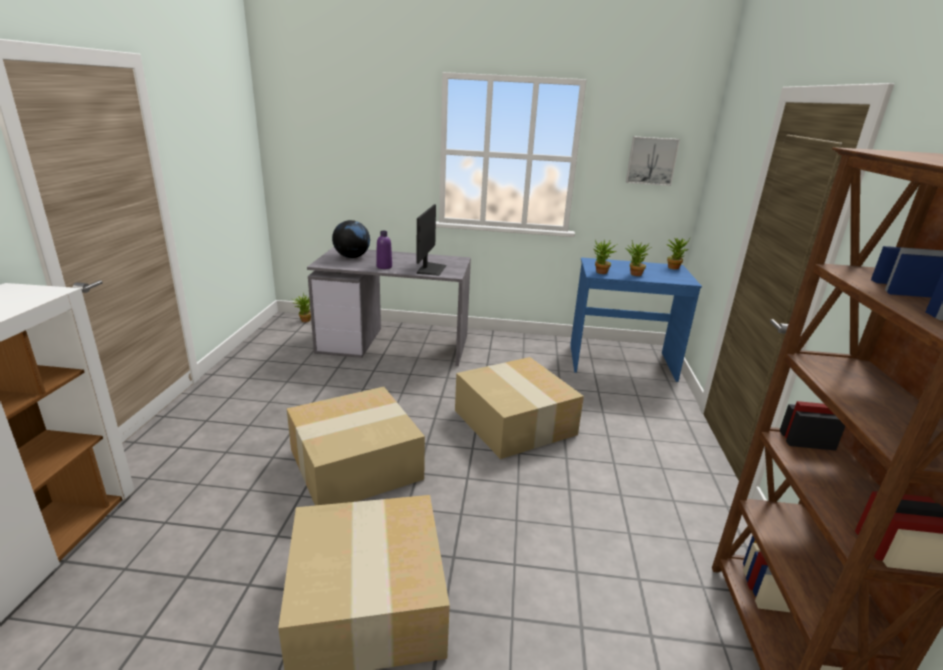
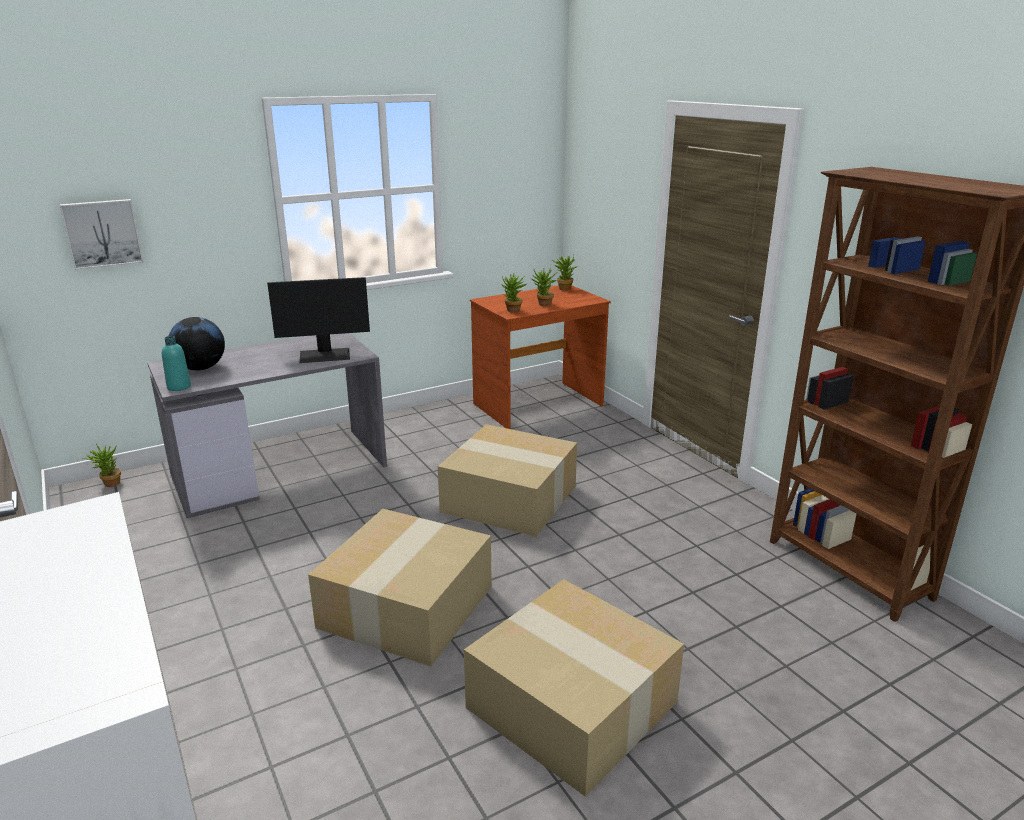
camera: 35 degrees left, 0 degrees up
(323, 264) = (179, 387): none -> turquoise bottle
(384, 267) = (265, 369): purple bottle -> none
(431, 269) = (325, 355): monitor -> monitor turned 105 degrees clockwise
(621, 363) = (538, 405): blue desk -> brown desk
(651, 161) = (514, 177): picture -> picture (102, 233)

